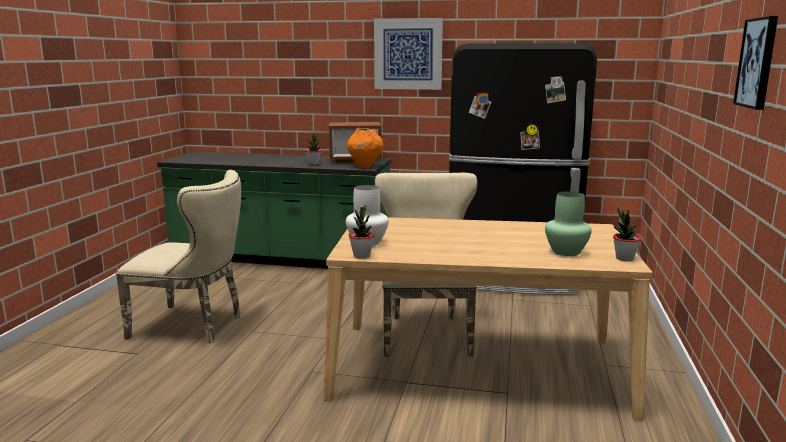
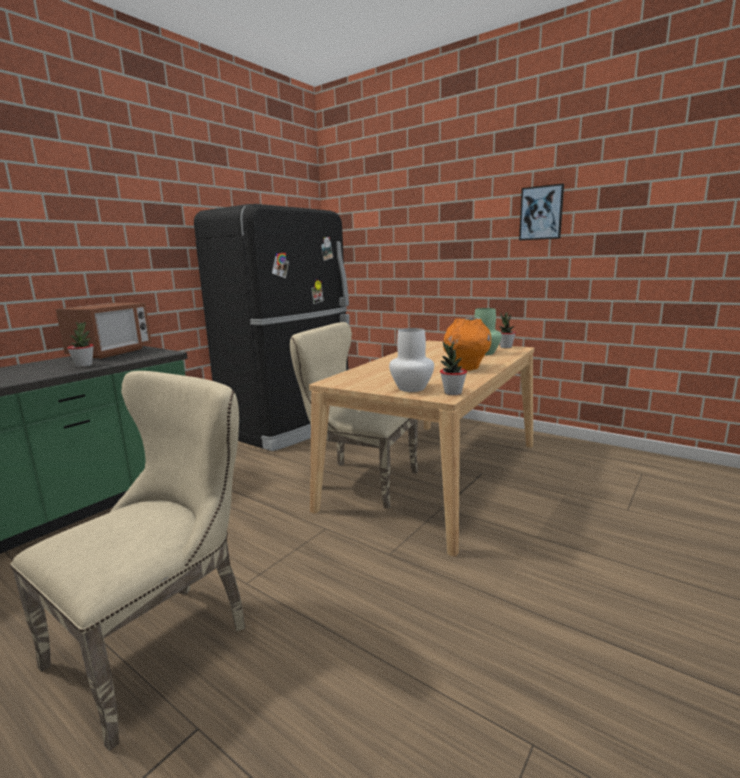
camera: 65 degrees left, 0 degrees up
(365, 166) = (159, 353): orange vase -> orange vase (466, 368)
(408, 54) = (134, 217): picture -> none

